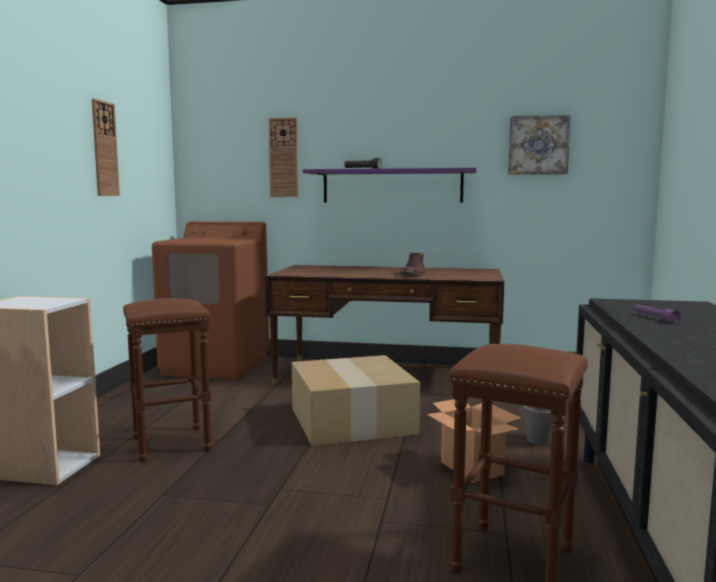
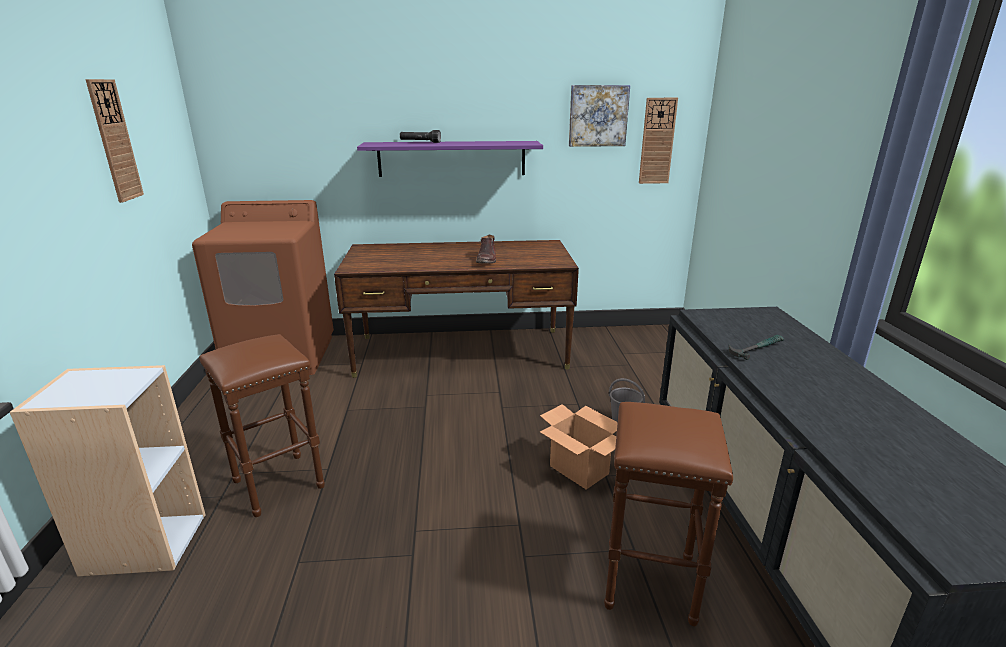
camera: 15 degrees left, 15 degrees up
(283, 158) = (328, 127): wall clock -> wall clock (657, 141)
(350, 420) = (447, 420): cardboard box -> none
(654, 318) = (755, 349): purple flashlight -> hammer

